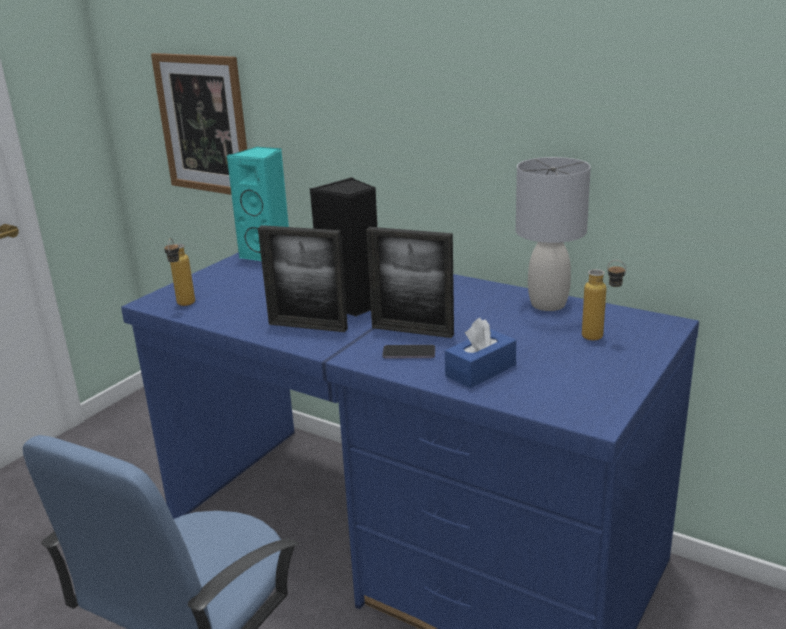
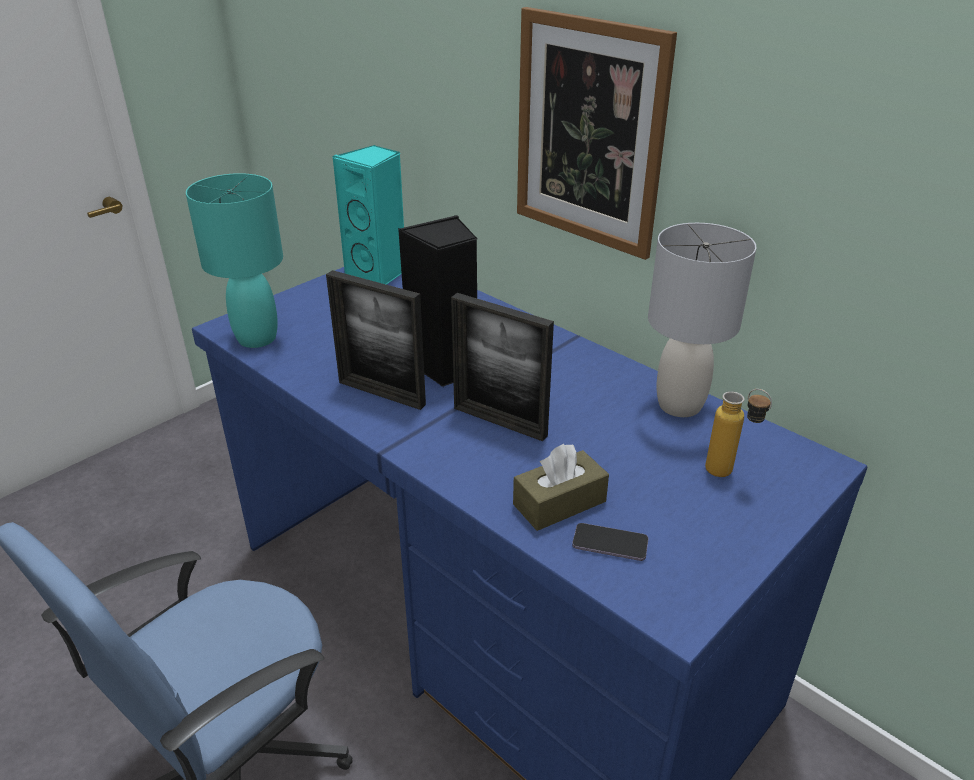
camera: 10 degrees right, 10 degrees up
(184, 306) = (258, 338): bottle -> turquoise table lamp
(203, 124) = (327, 104): picture -> picture (589, 133)
(409, 353) = (483, 458): phone -> phone (610, 544)
(480, 370) = (559, 503): blue tissue box -> brown tissue box

